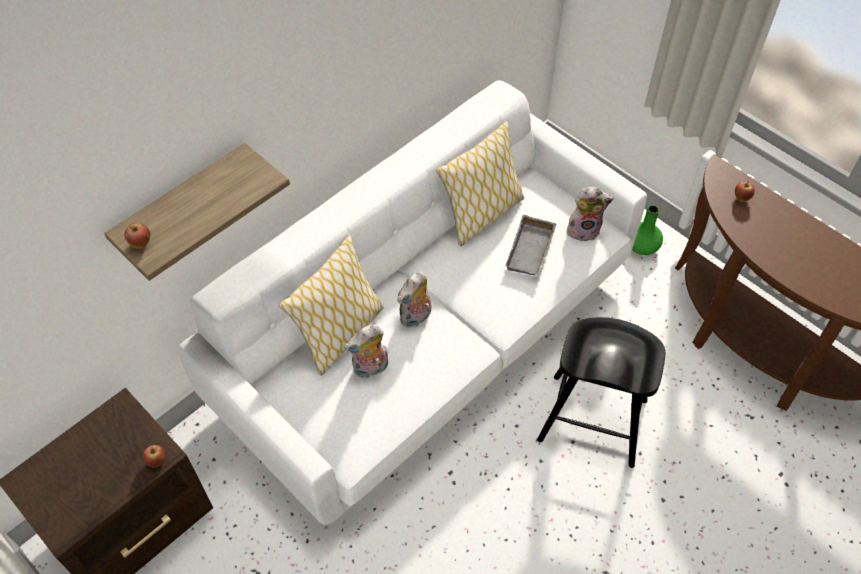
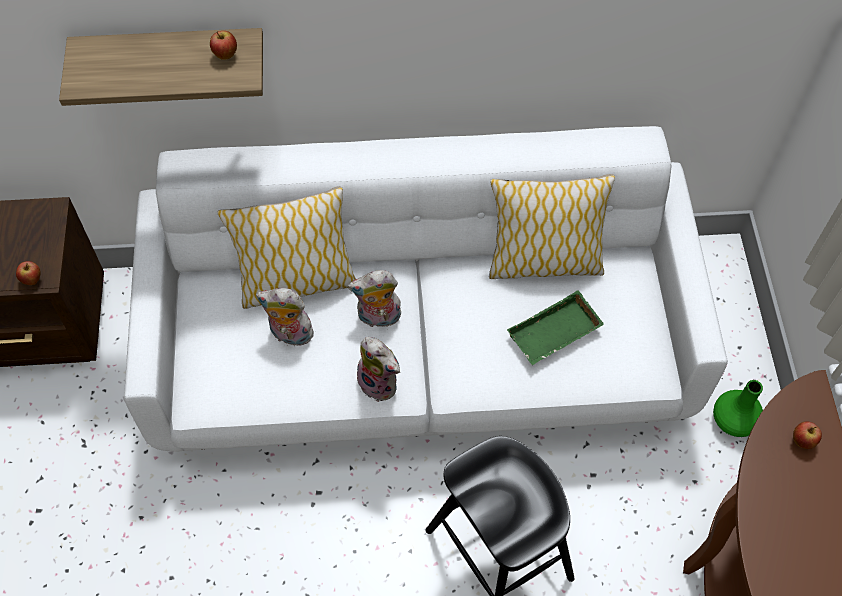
camera: 40 degrees right, 5 degrees up
(141, 244) = (83, 67): apple -> apple (225, 55)
(532, 251) = (554, 335): grey tray -> green tray
(584, 230) = (635, 352): plush toy -> plush toy (380, 383)

